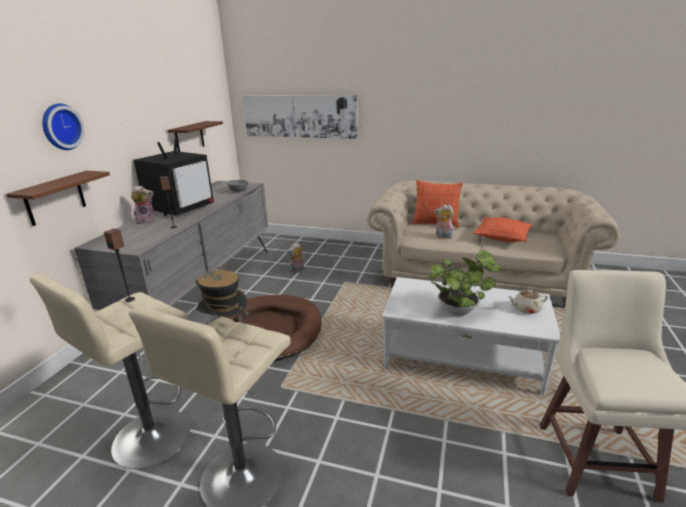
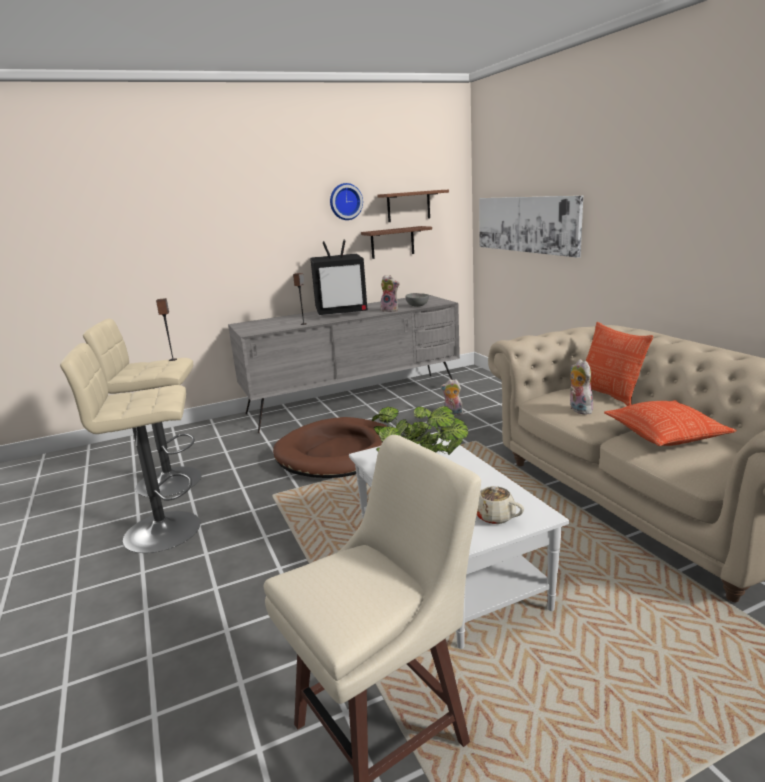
camera: 50 degrees right, 5 degrees down
(55, 198) = (220, 280): brown shelf -> brown shelf (408, 206)
(60, 127) = (236, 221): wall clock -> wall clock (345, 201)
(146, 221) = (300, 316): plush toy -> plush toy (390, 310)
(226, 327) = (165, 390): hat -> none

